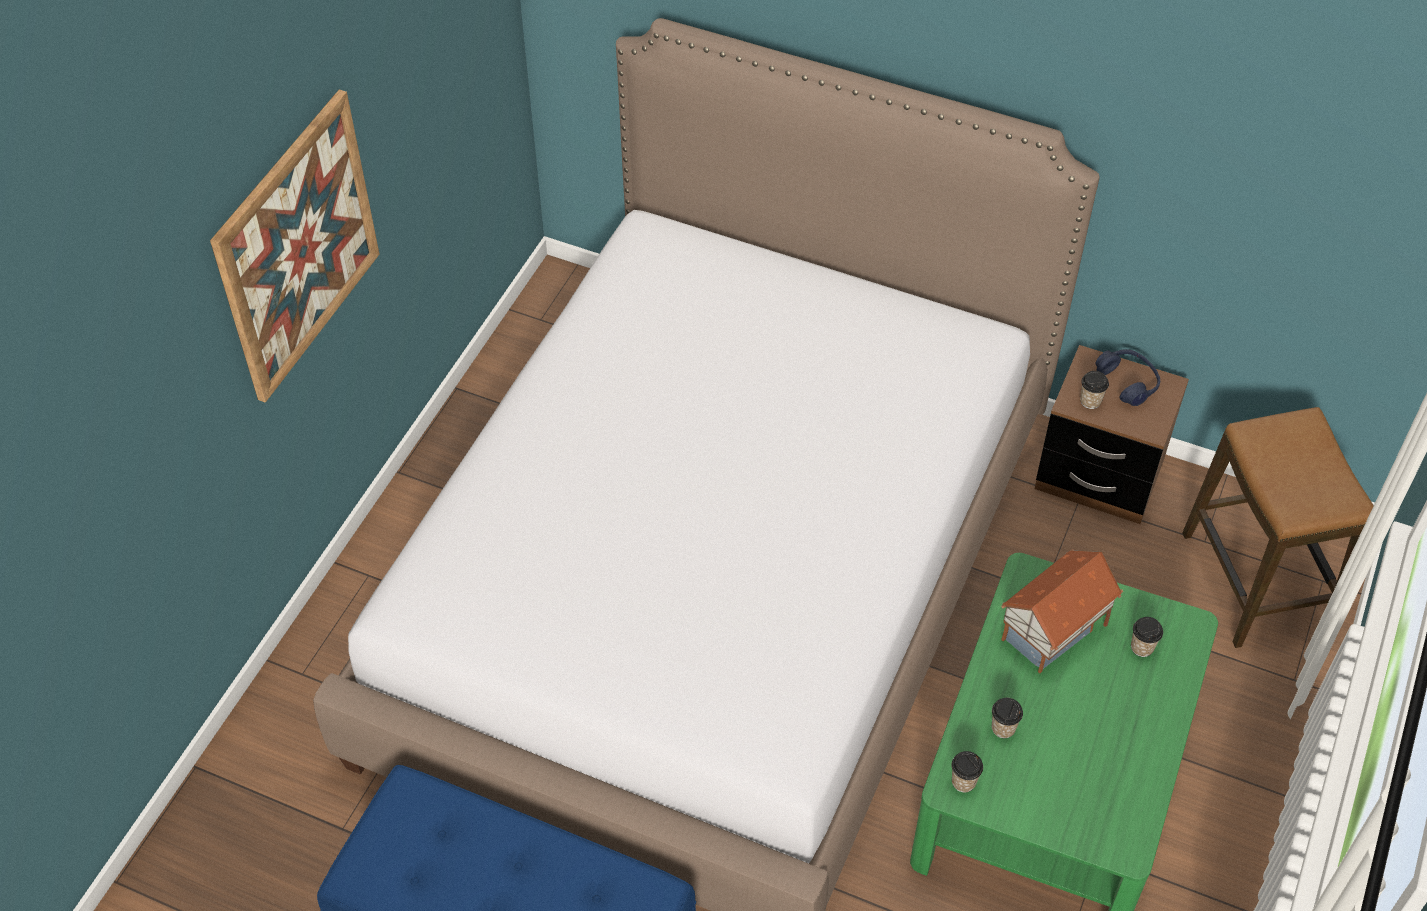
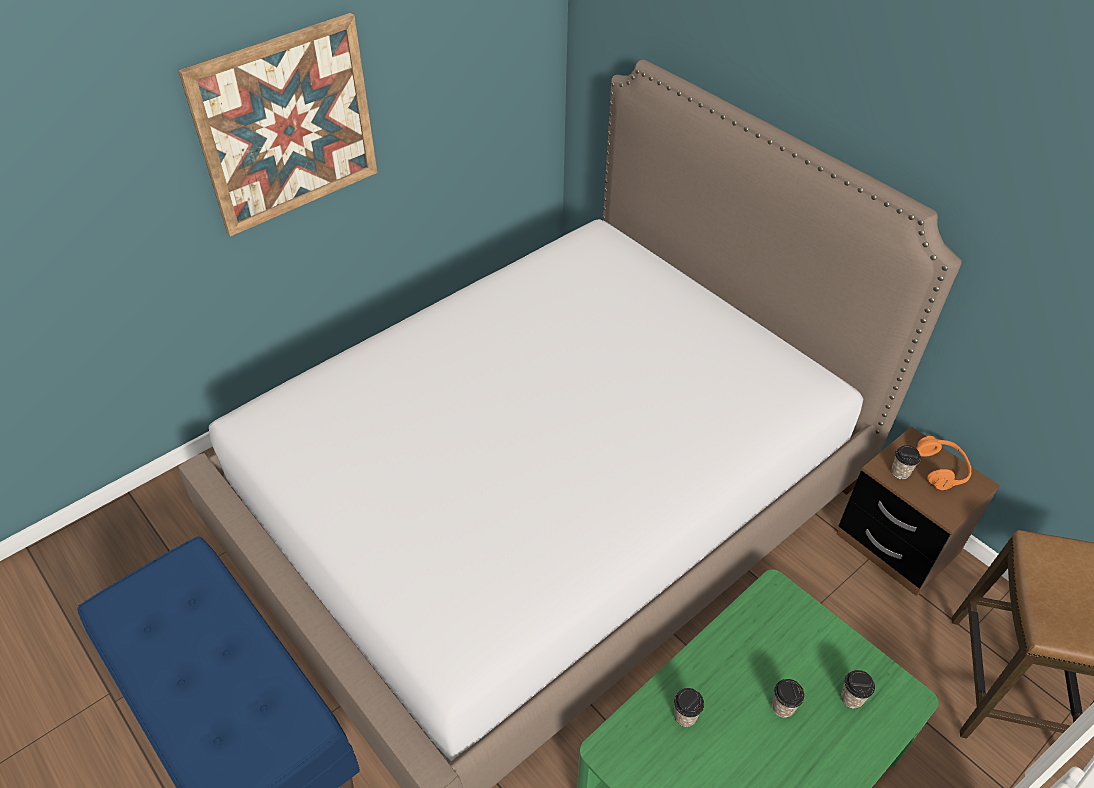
camera: 25 degrees right, 5 degrees down
(963, 782) = (624, 749): cup -> cup (783, 707)
(1055, 633) = (775, 651): toy house -> none
(1127, 382) = (941, 469): blue headphones -> orange headphones

